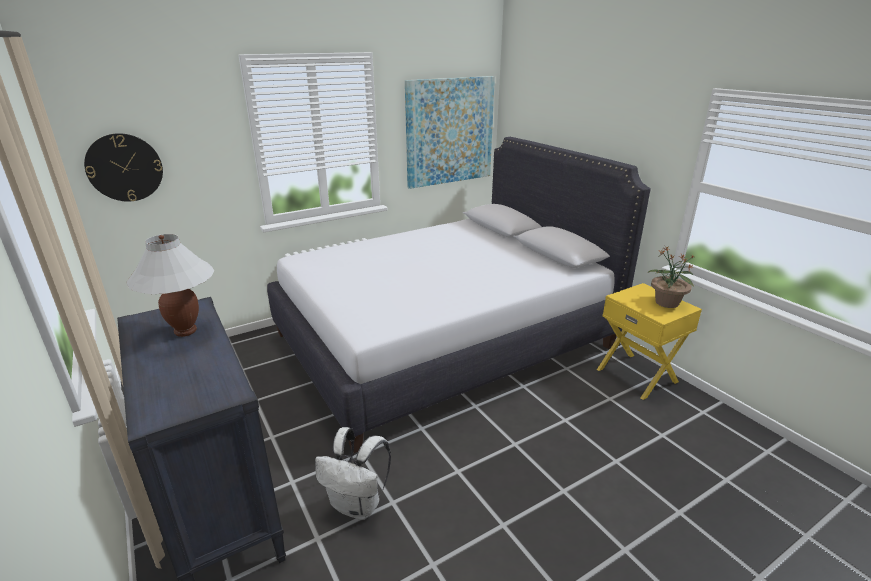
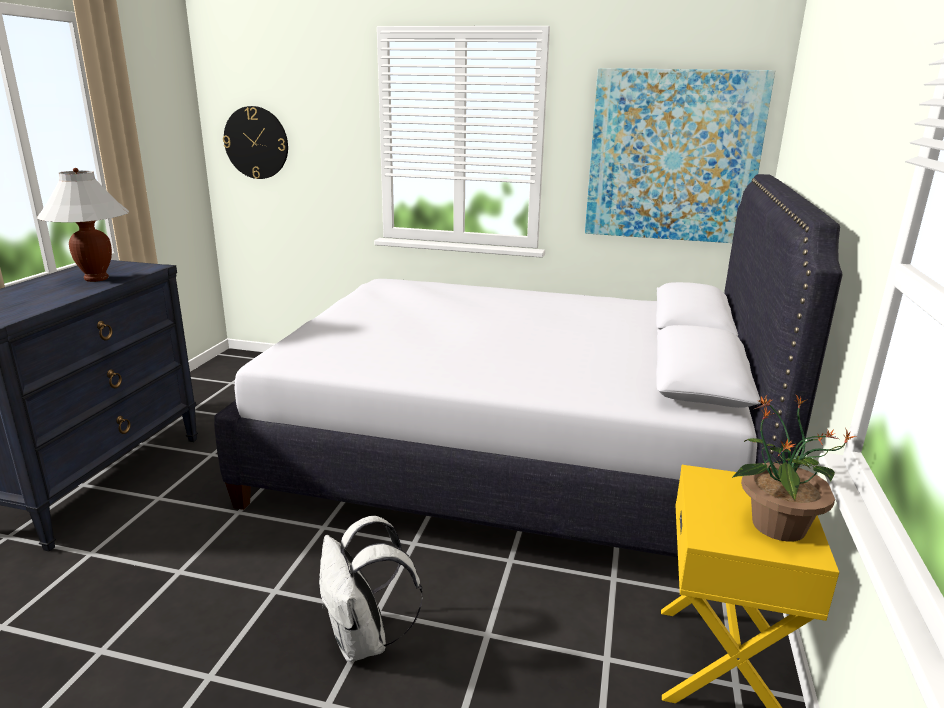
camera: 45 degrees right, 5 degrees down
(358, 505) = (156, 552): white backpack -> white backpack (364, 641)

